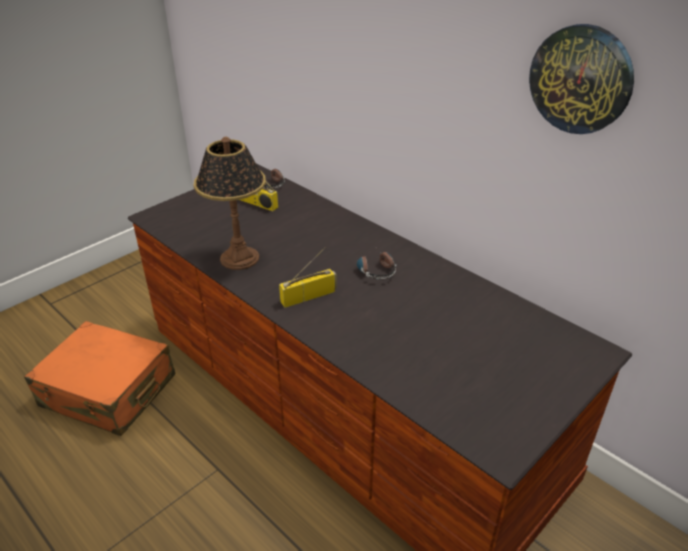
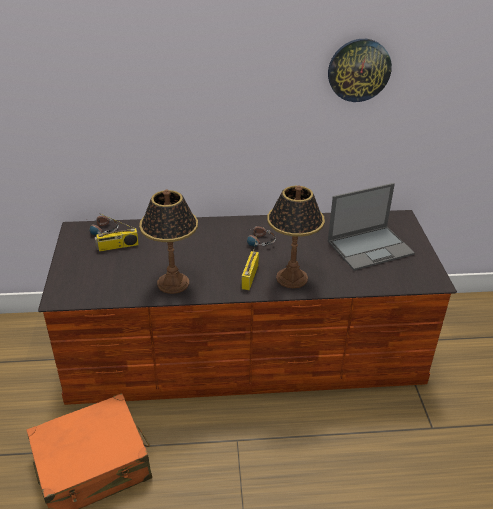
camera: 50 degrees left, 0 degrees up
(342, 325) = (291, 278): none -> table lamp
(488, 356) = (371, 247): none -> laptop

